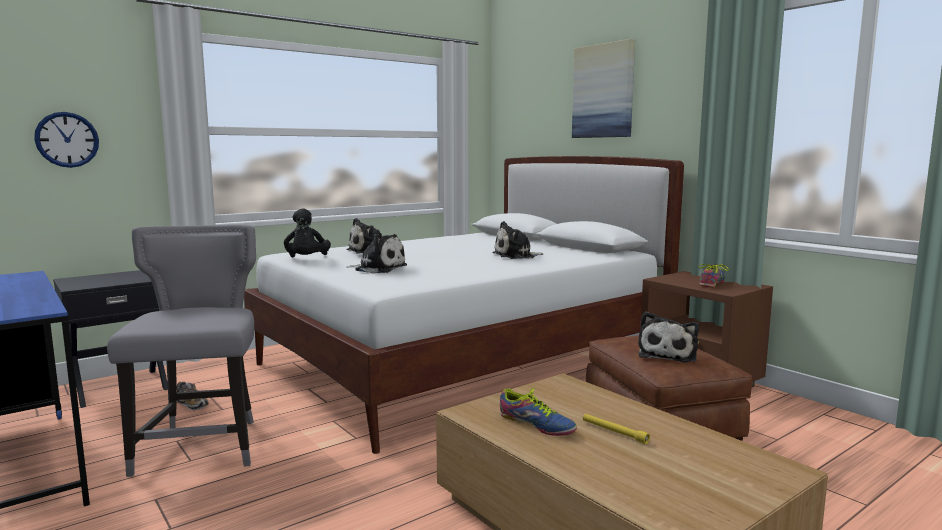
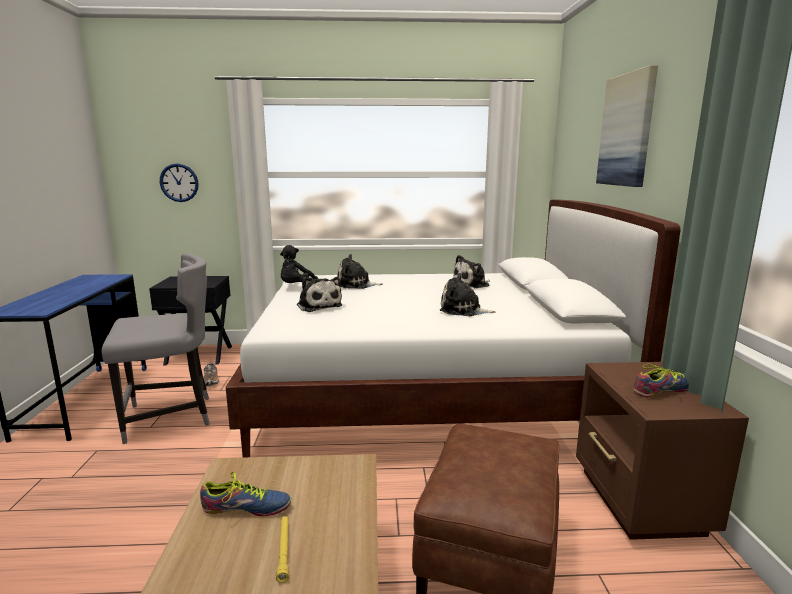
camera: 35 degrees right, 5 degrees up
(203, 445) = (171, 417): grey chair -> grey chair turned 45 degrees clockwise
(536, 424) = (246, 507): shoe -> shoe turned 75 degrees counterclockwise
(668, 354) = (488, 472): plush toy -> plush toy (472, 284)

